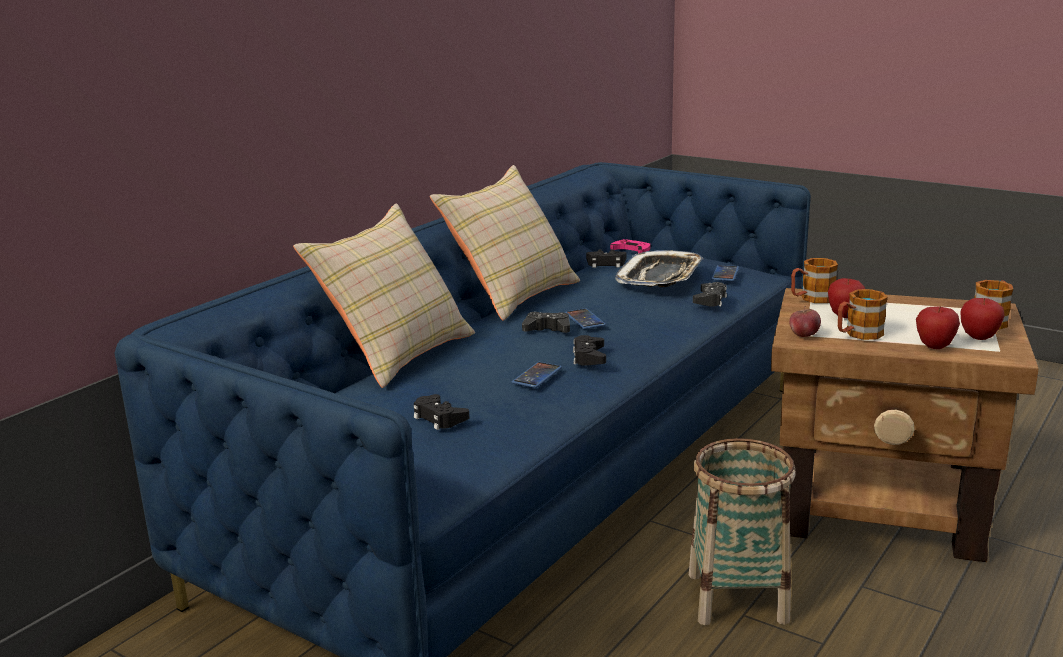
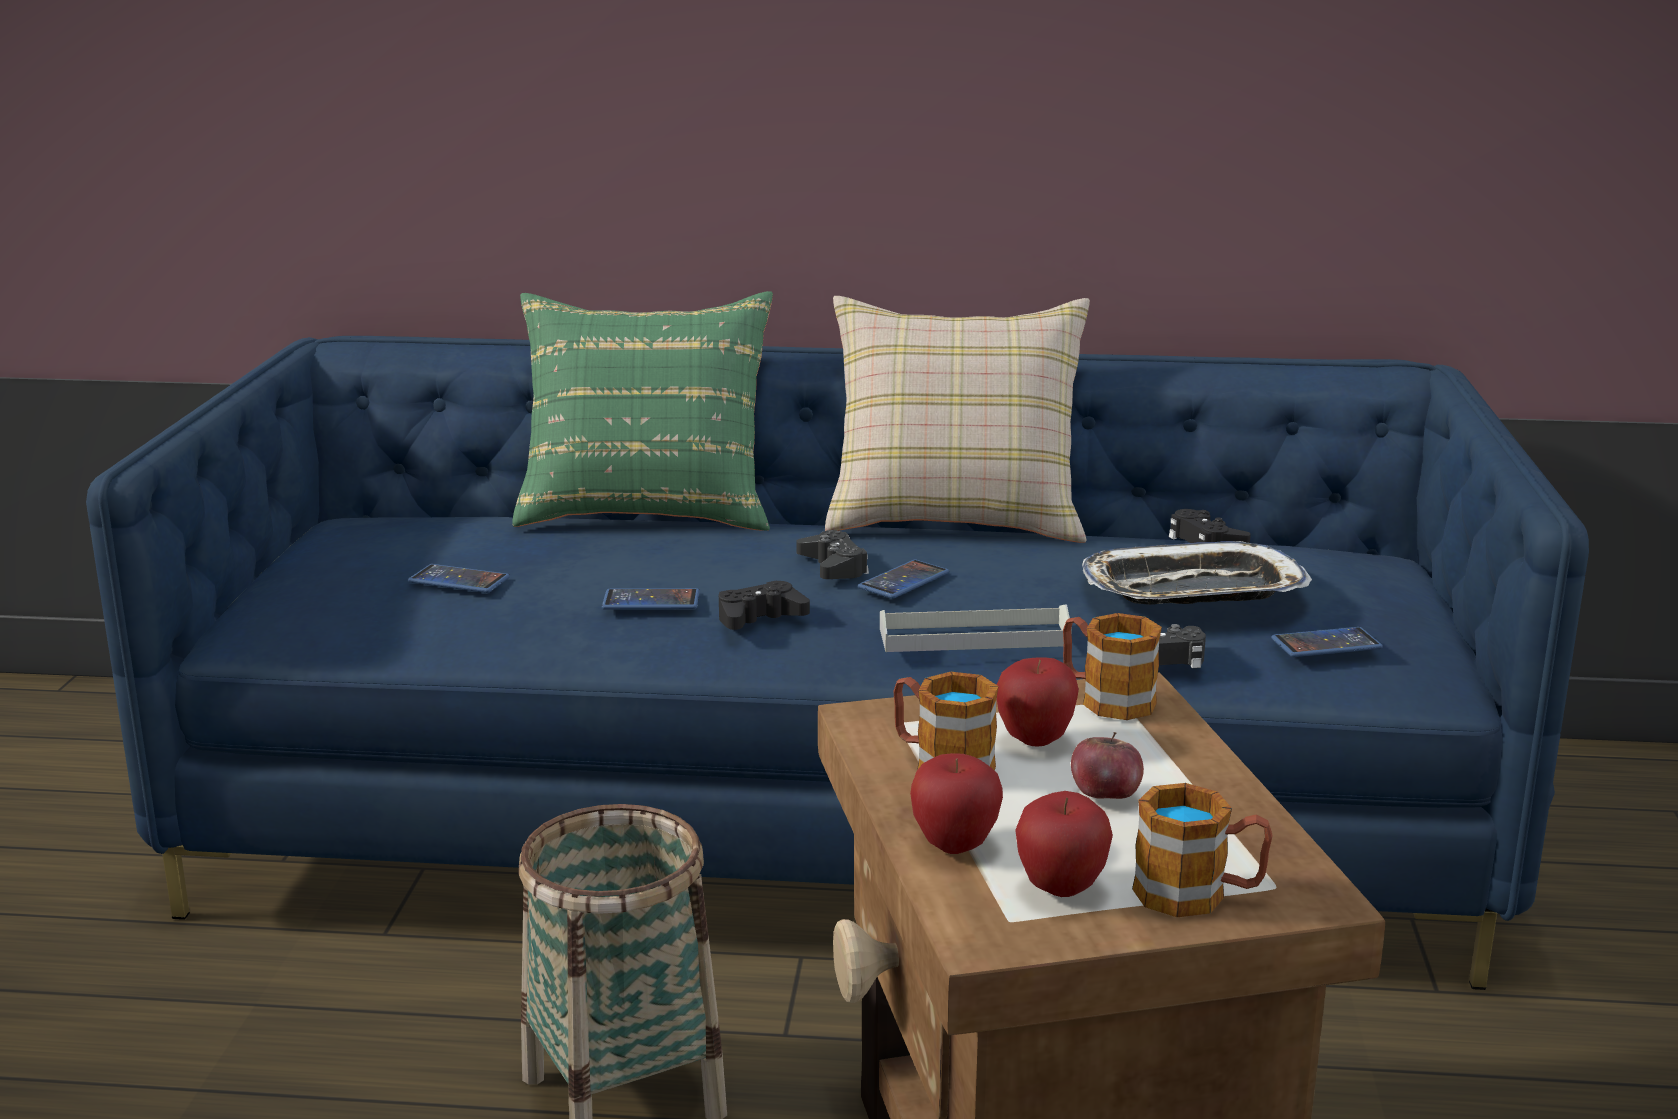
camera: 60 degrees right, 0 degrees up
(396, 353) = (648, 508): beige pillow -> green pillow
(439, 418) = (459, 580): black game controller -> phone
(631, 250) = (1313, 545): pink game controller -> none
(658, 323) = (974, 637): none -> grey tray
(804, 335) = (890, 719): apple -> apple (1105, 795)

